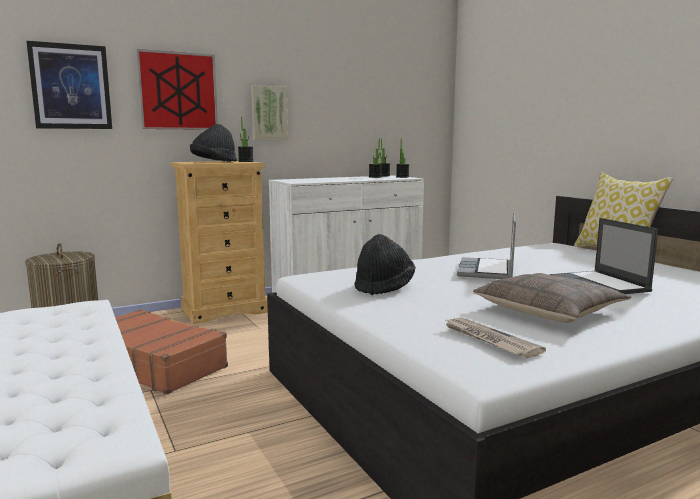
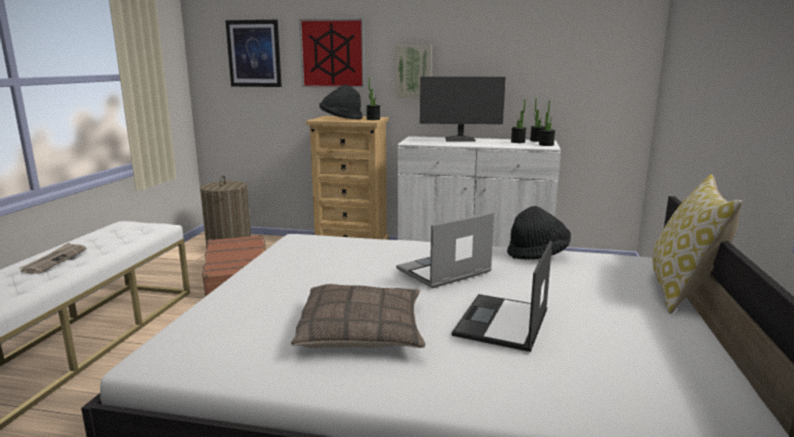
camera: 40 degrees right, 5 degrees up
(326, 178) = (460, 139): none -> monitor
(384, 287) = (314, 263): black hat -> black hat (538, 254)
(489, 340) = (228, 336): newspaper -> newspaper (54, 260)

